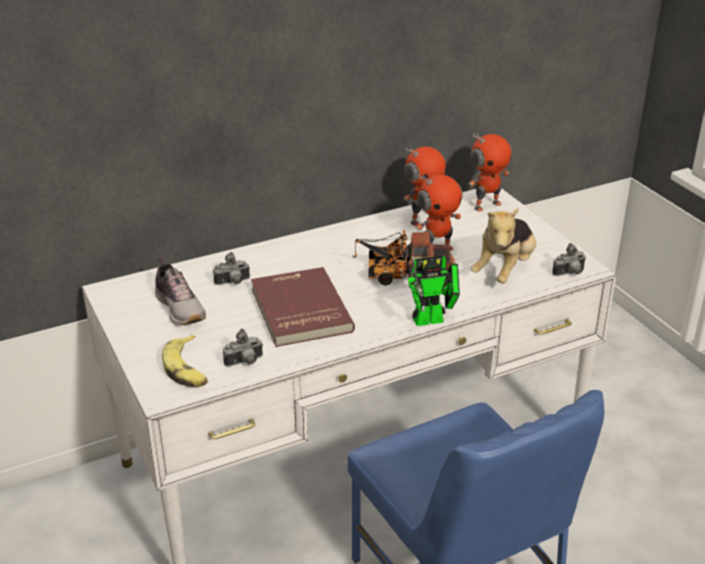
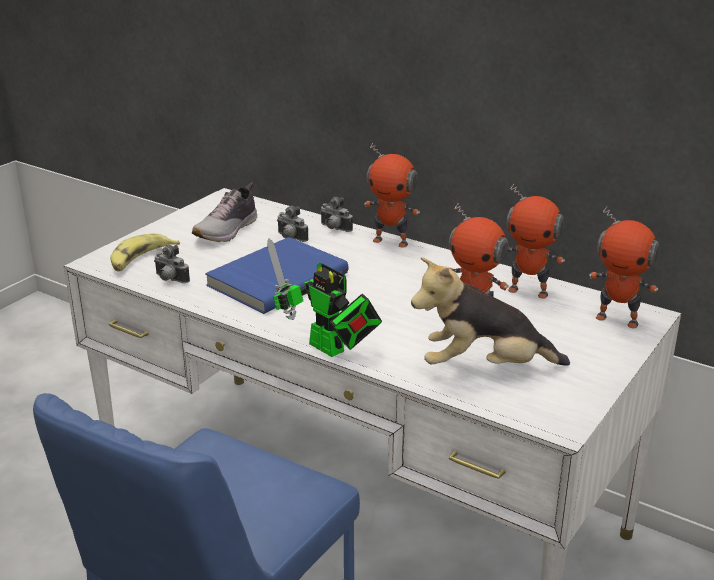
camera: 60 degrees right, 5 degrees down
(291, 242) = (391, 241): none -> toy robot
(299, 310) = (276, 278): red book -> blue book
(403, 275) = (398, 311): toy truck -> none
(570, 273) = (532, 414): camera -> camera (334, 229)

